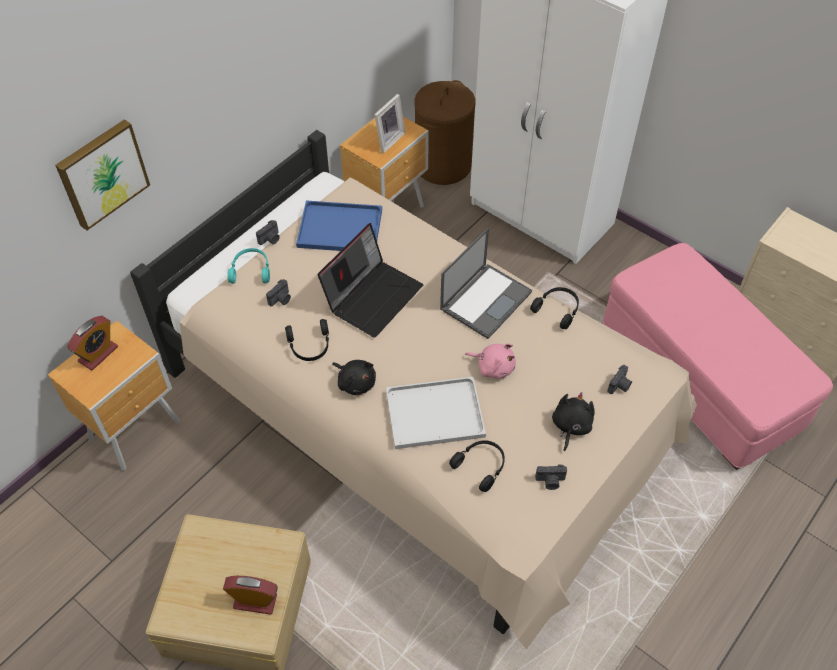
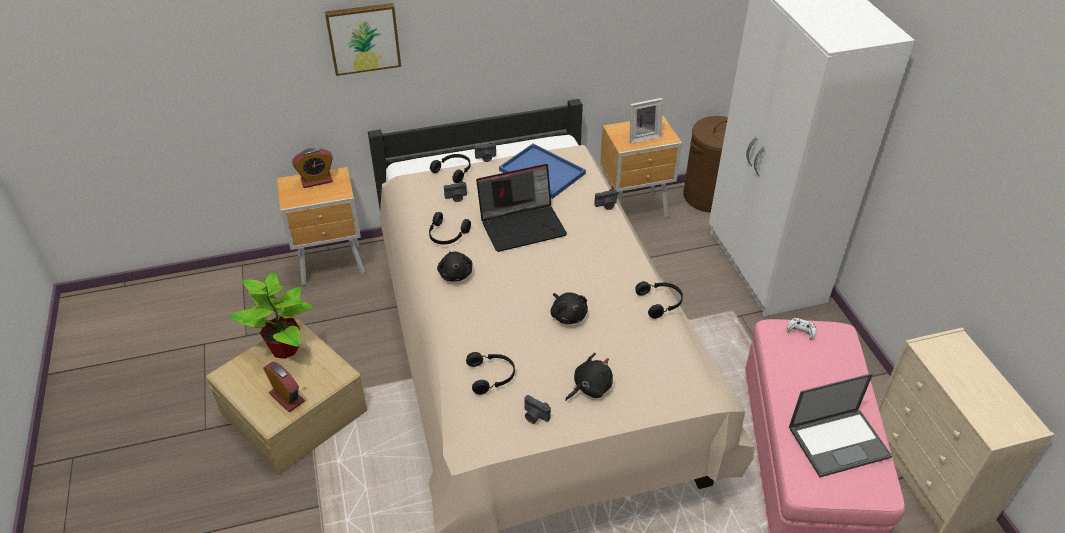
camera: 35 degrees right, 10 degrees down
(205, 552) = (286, 348): none -> potted plant
(251, 270) = (454, 171): turquoise headphones -> black headphones
(433, 415) = (489, 323): white tray -> none
(486, 299) = (607, 267): laptop -> laptop (839, 441)
(493, 367) = (568, 315): pink plush toy -> black plush toy
(619, 386) = (660, 382): camera -> camera (606, 205)
(656, 270) = (801, 331): none -> white game controller

